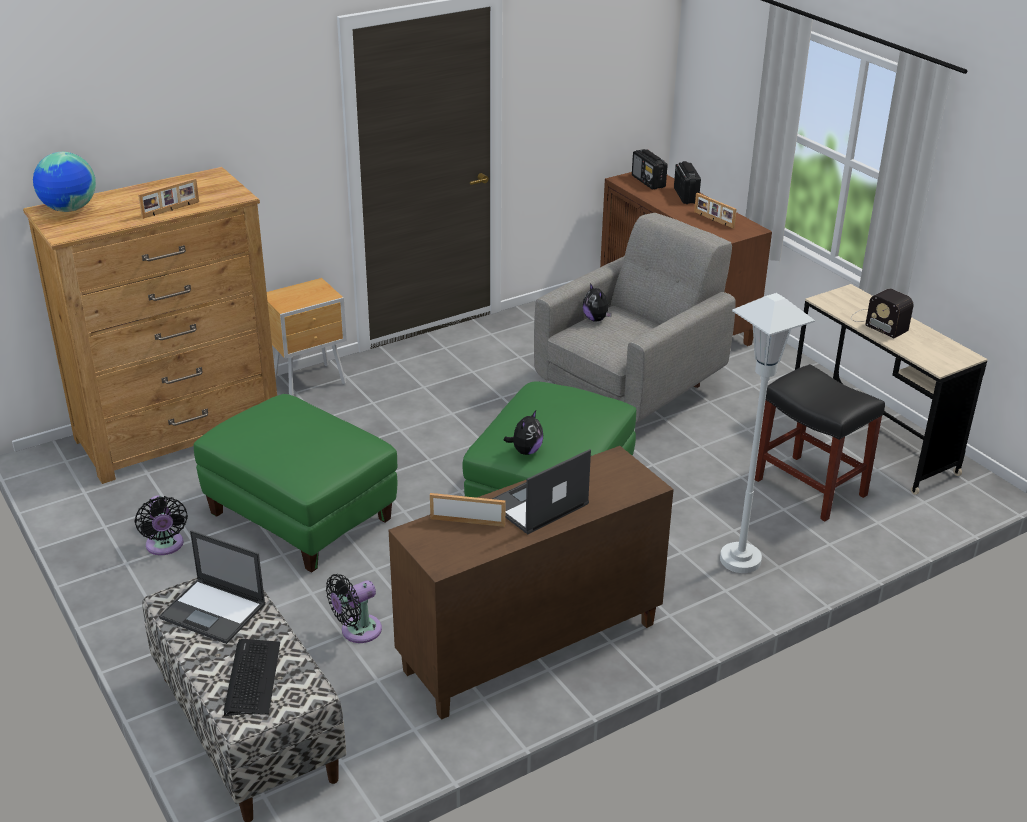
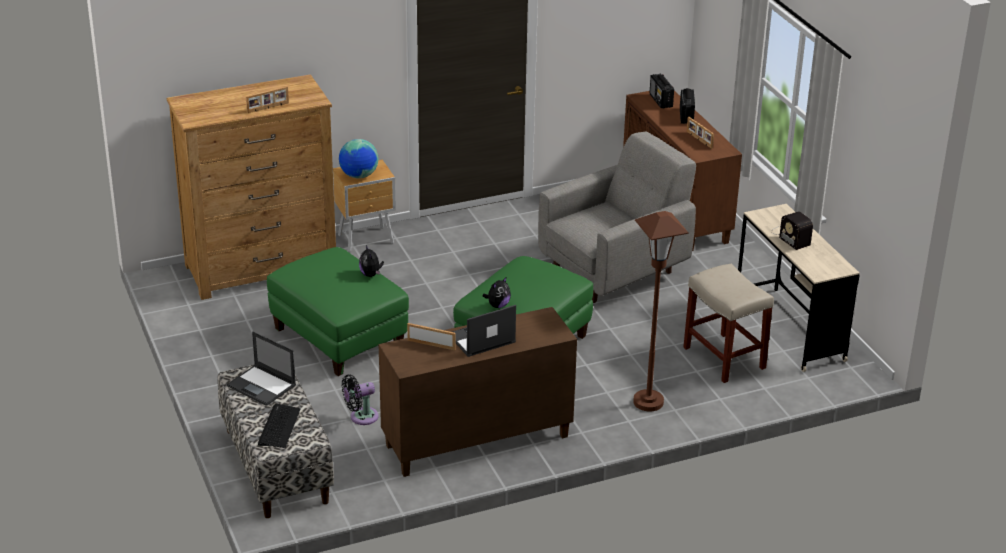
camera: 10 degrees right, 0 degrees up
(69, 209) = (198, 101): globe -> globe (359, 176)
(165, 546) = (240, 347): black fan -> none
(596, 319) = (588, 212): plush toy -> plush toy (371, 274)
(740, 559) = (648, 402): white floor lamp -> brown floor lamp
(808, 487) = (723, 357): black stool -> beige stool

